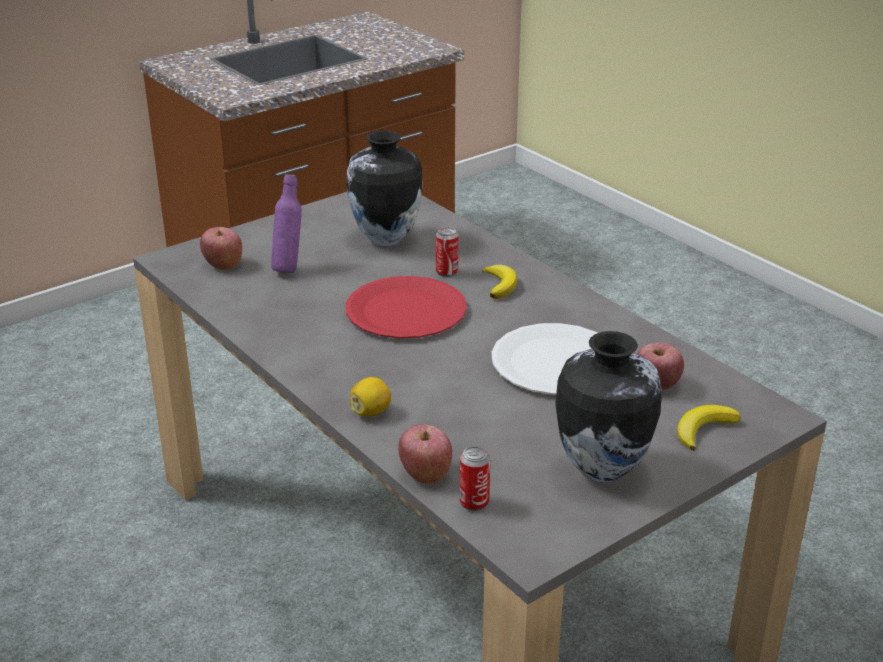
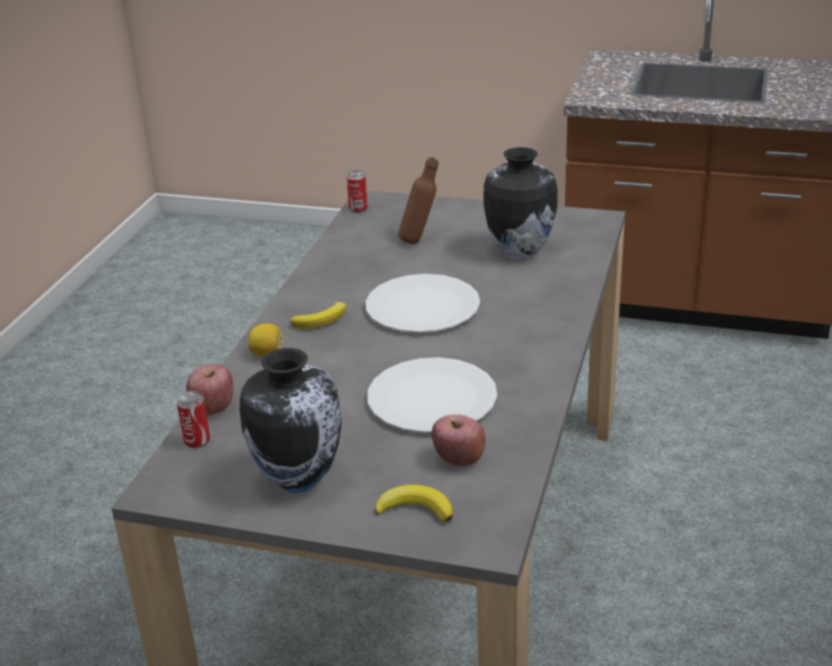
camera: 55 degrees right, 0 degrees up
(223, 265) = (389, 218): apple -> none
(289, 268) = (419, 240): purple bottle -> brown bottle
(405, 311) = (422, 307): red plate -> white plate
(446, 272) = (506, 297): can -> can (358, 209)
(500, 285) = (521, 326): banana -> banana (322, 319)

